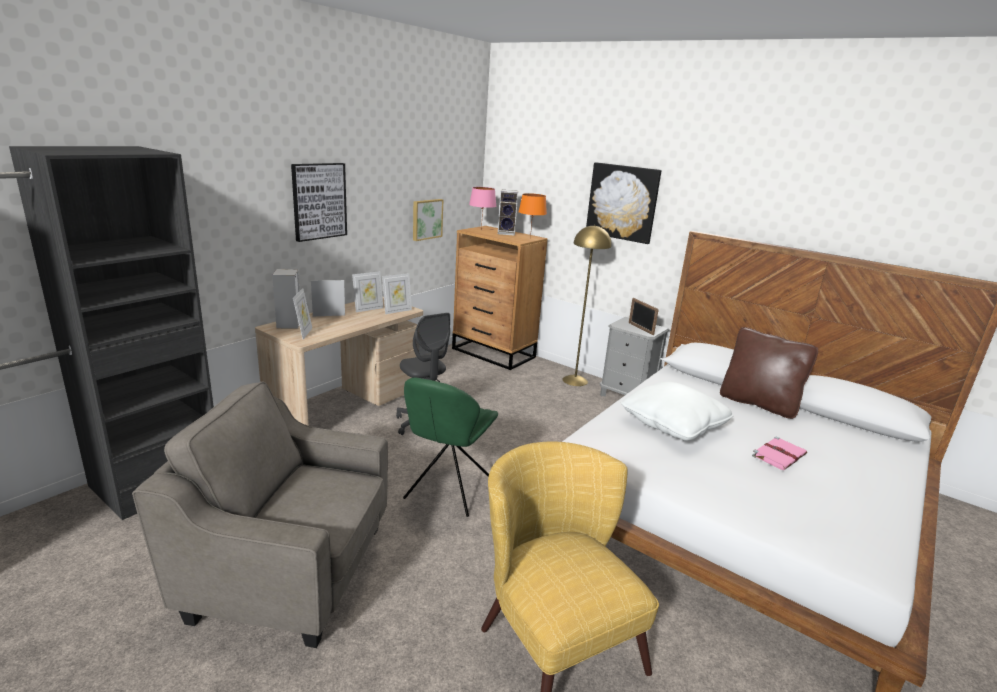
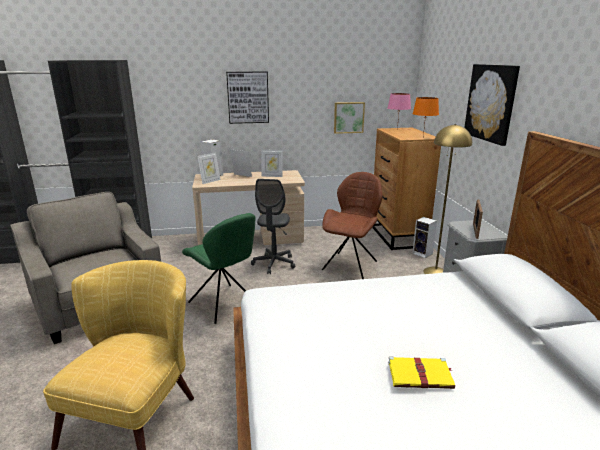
camera: 45 degrees right, 0 degrees up
(397, 311) = (286, 180): picture frame -> none
(447, 490) = (224, 304): green chair -> green chair turned 105 degrees counterclockwise
(499, 397) = (350, 264): none -> brown chair
(507, 233) = (413, 133): speaker -> speaker (423, 254)
(673, 424) = (367, 310): white pillow -> none
(758, 403) = (507, 331): brown pillow -> none
(779, 455) = (421, 375): pink book -> yellow book

